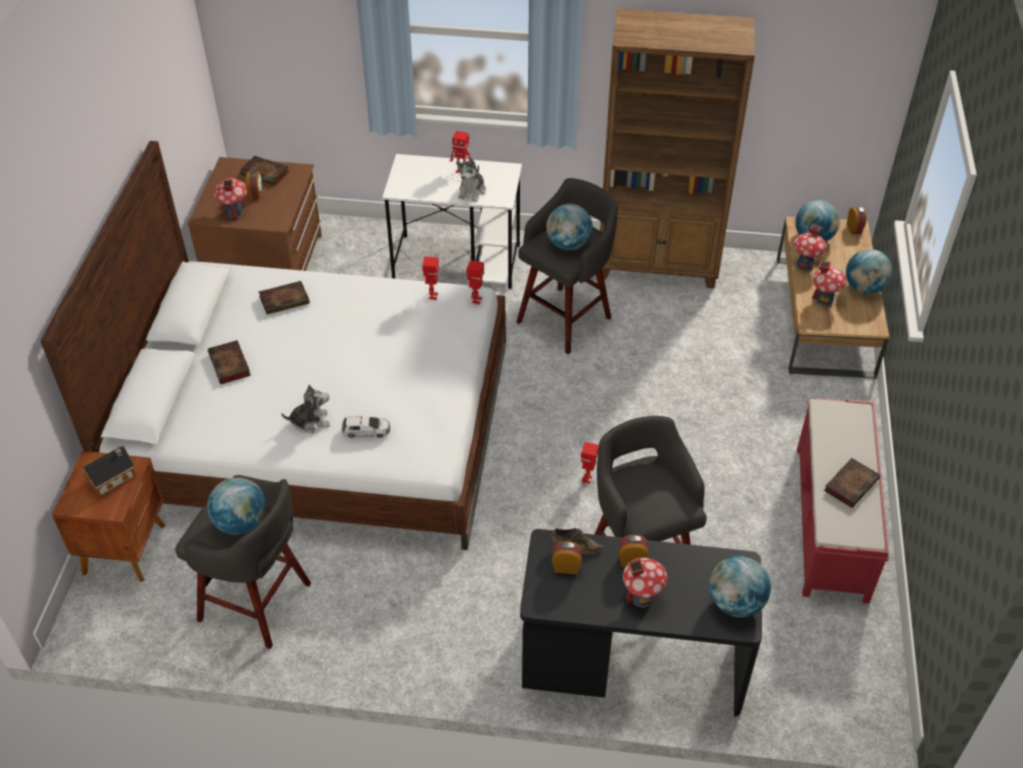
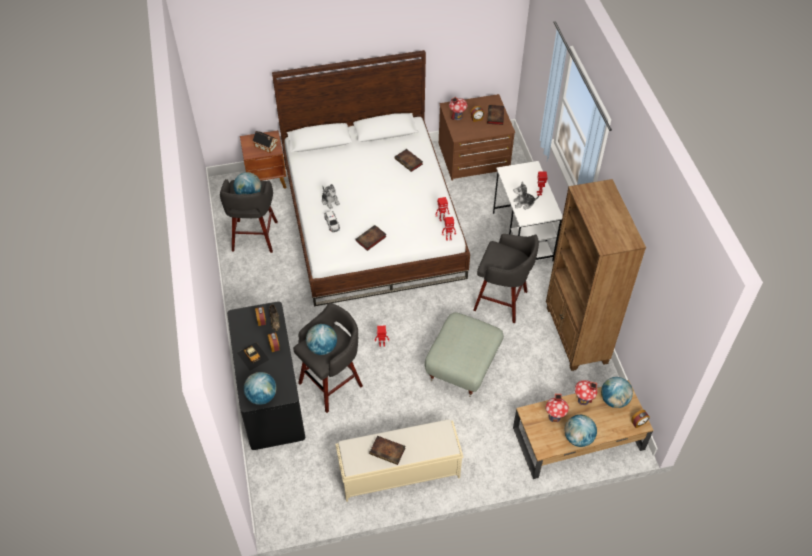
camera: 70 degrees right, 5 degrees up
(230, 365) = (354, 159): book -> book (370, 239)
(568, 244) = (502, 260): globe -> globe (322, 347)
(642, 597) = (253, 355): toy house -> toy car
(666, 395) = (463, 367): none -> grey ottoman
(831, 523) = (398, 472): red bench -> beige bench

